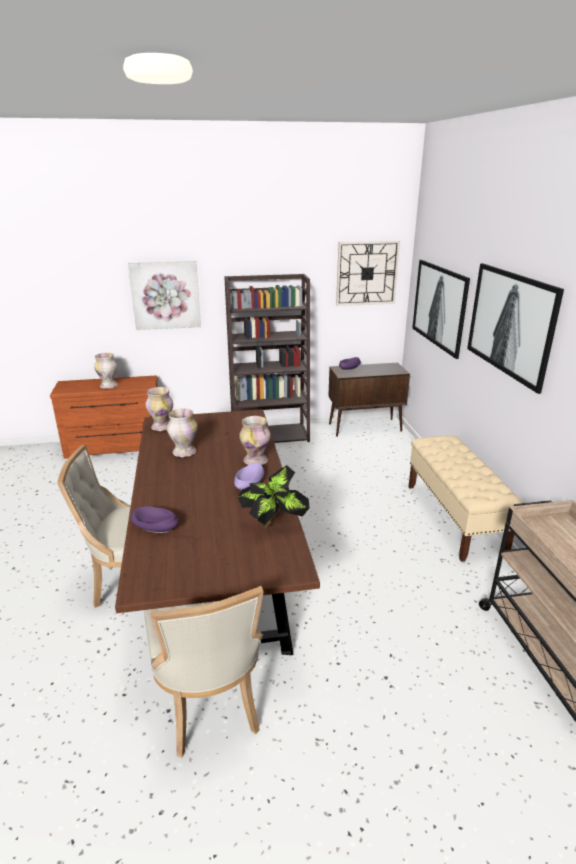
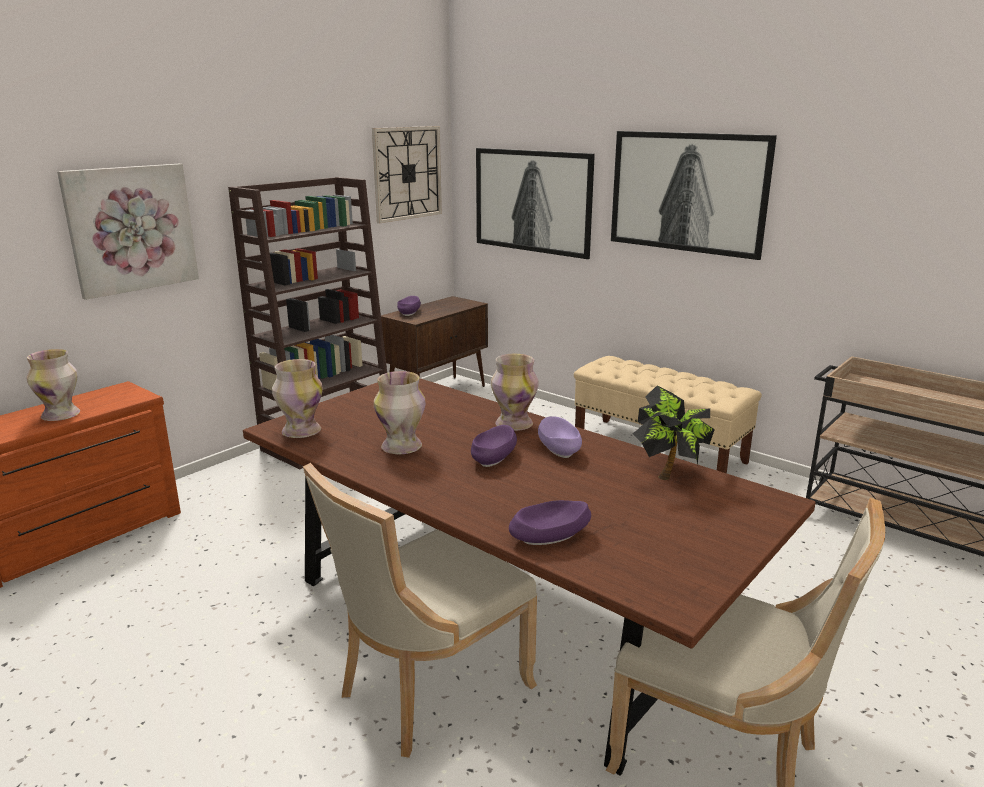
camera: 40 degrees left, 5 degrees down
(211, 475) = (494, 457): none -> purple bowl

